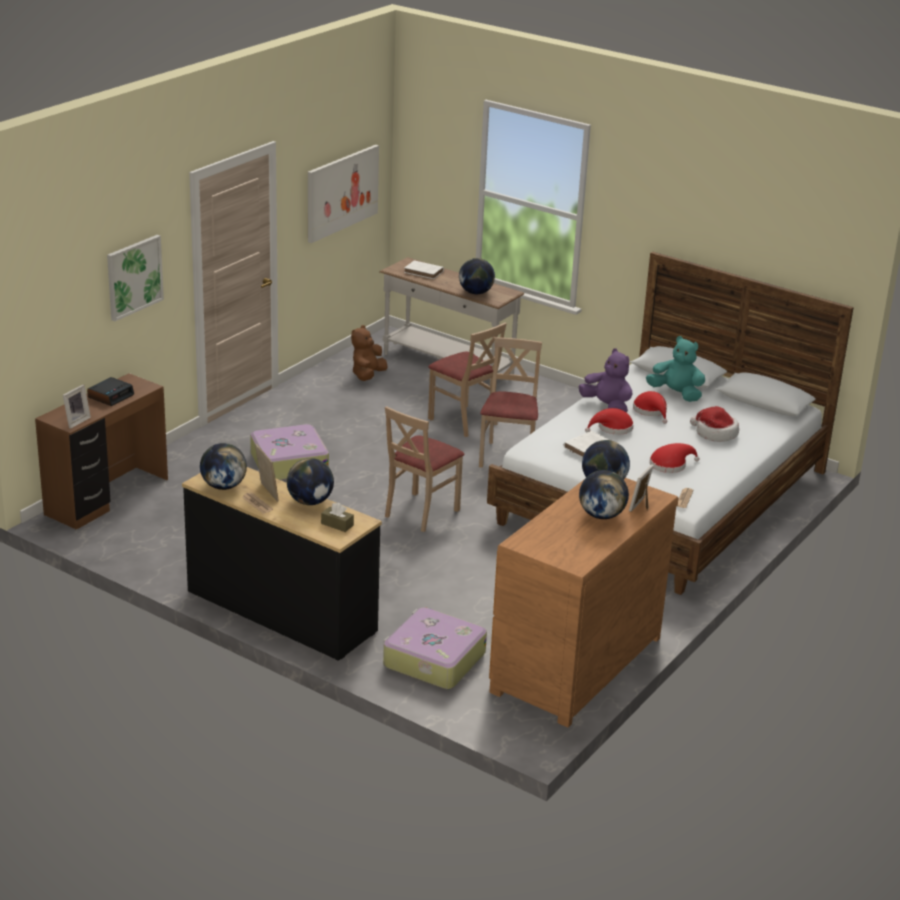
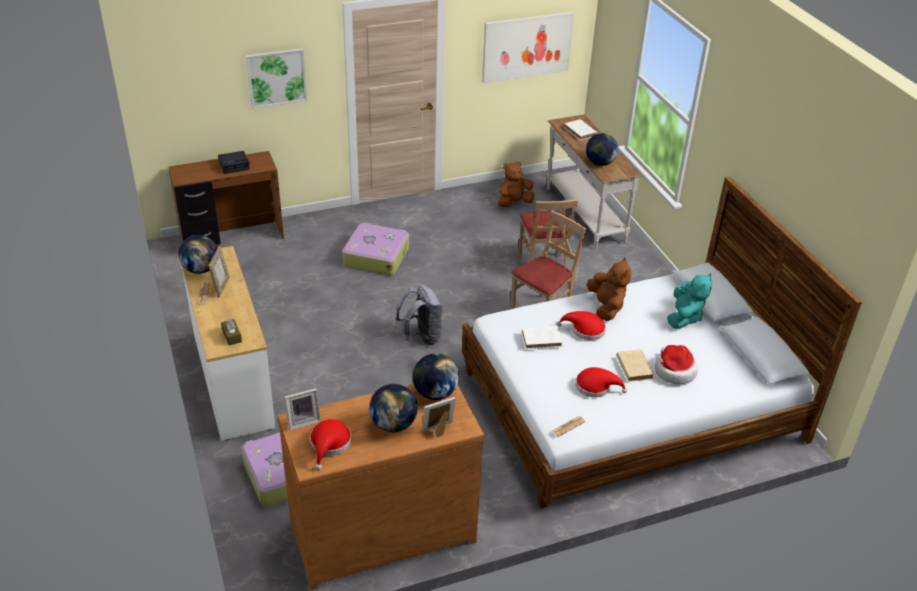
camera: 35 degrees right, 10 degrees up
(75, 421) = (188, 178): picture frame -> picture frame (303, 421)
(281, 612) = (232, 380): black dresser -> white dresser
(310, 502) = (239, 307): globe -> none
(420, 512) = (421, 337): beige chair -> grey backpack
(607, 407) = (606, 307): purple plush toy -> brown plush toy
(651, 411) = (641, 326): red hat -> red hat (329, 444)
(676, 394) = (684, 317): turquoise plush toy -> turquoise plush toy turned 45 degrees clockwise
(682, 441) = (634, 366): none -> beige book

